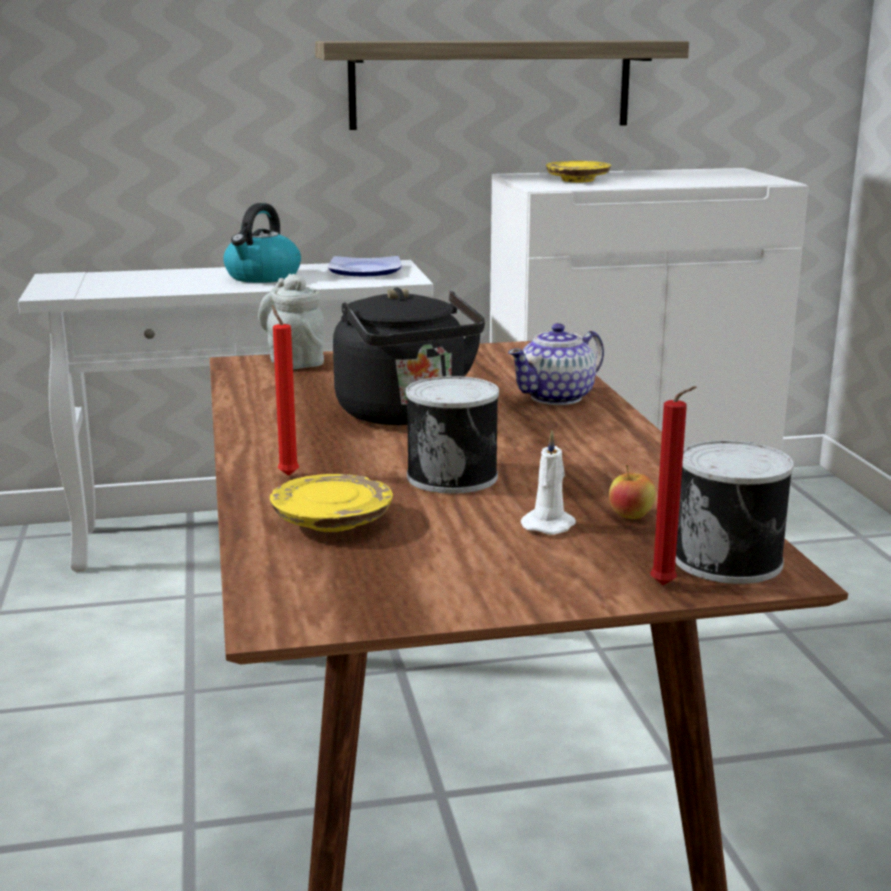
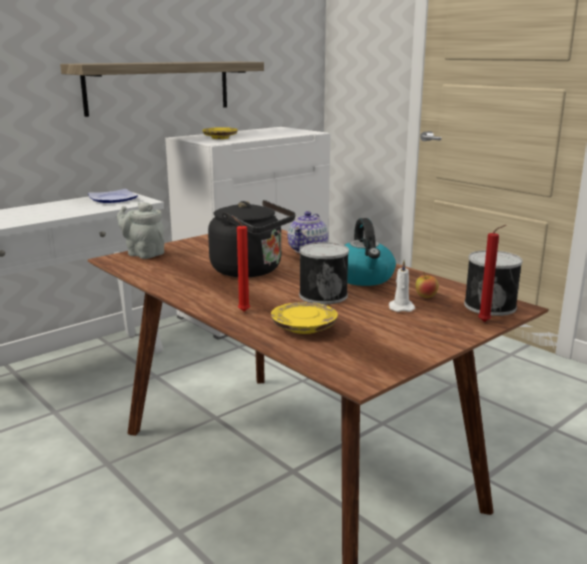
camera: 30 degrees left, 0 degrees up
(262, 277) = (55, 209): kettle -> kettle (363, 278)

